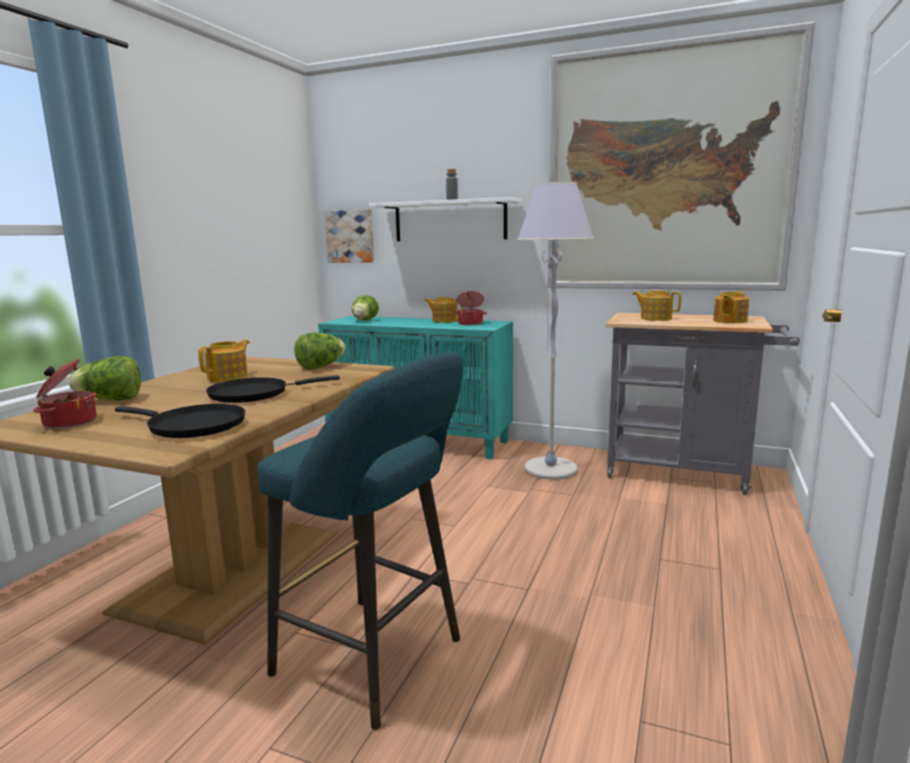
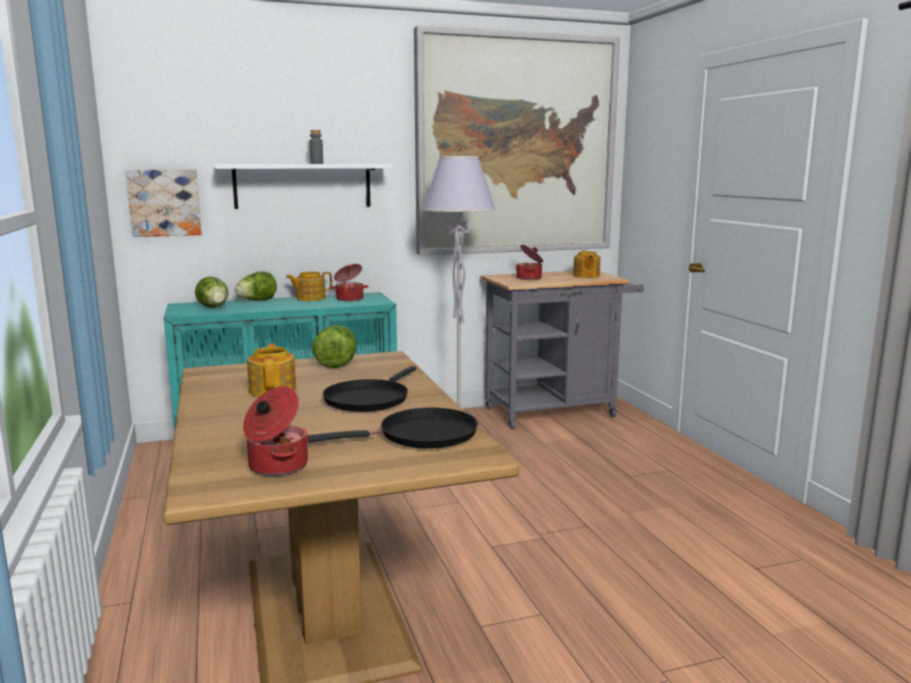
camera: 40 degrees left, 0 degrees up
(111, 400) = (228, 438): lettuce -> lettuce (257, 301)
(376, 660) = (572, 612): turquoise stool -> none
(655, 318) = (529, 278): teapot -> cooking pot

